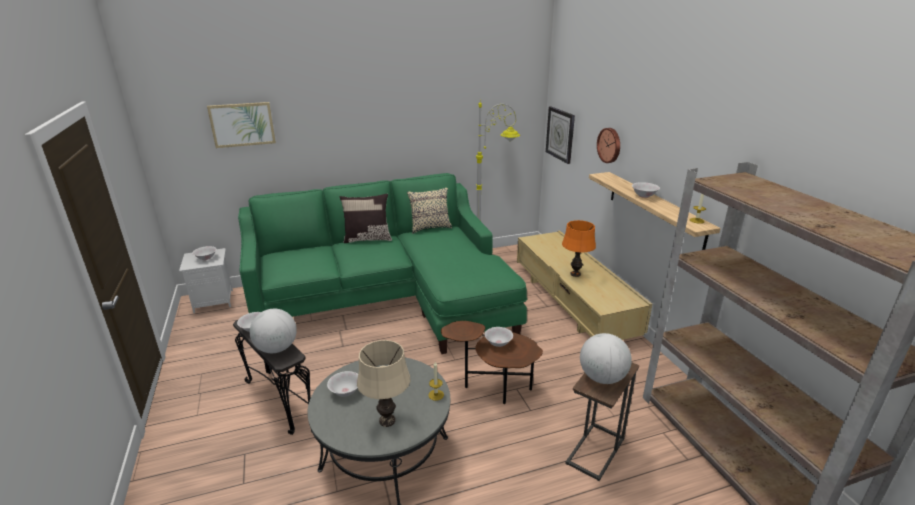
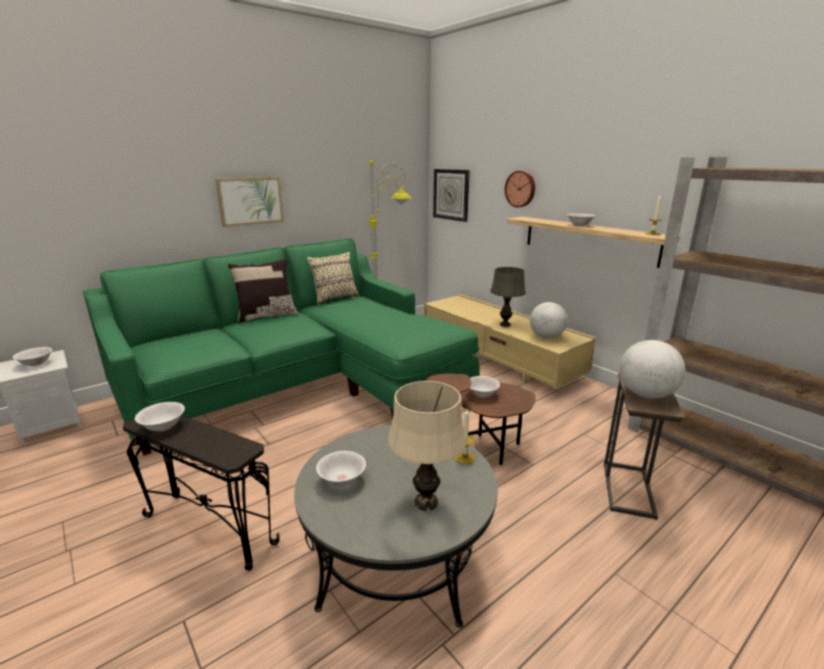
camera: 20 degrees left, 5 degrees down
(242, 124) = (81, 174): picture -> picture (250, 201)
(277, 348) = (213, 444): globe -> globe (546, 337)
(575, 274) = (505, 325): orange table lamp -> grey table lamp

